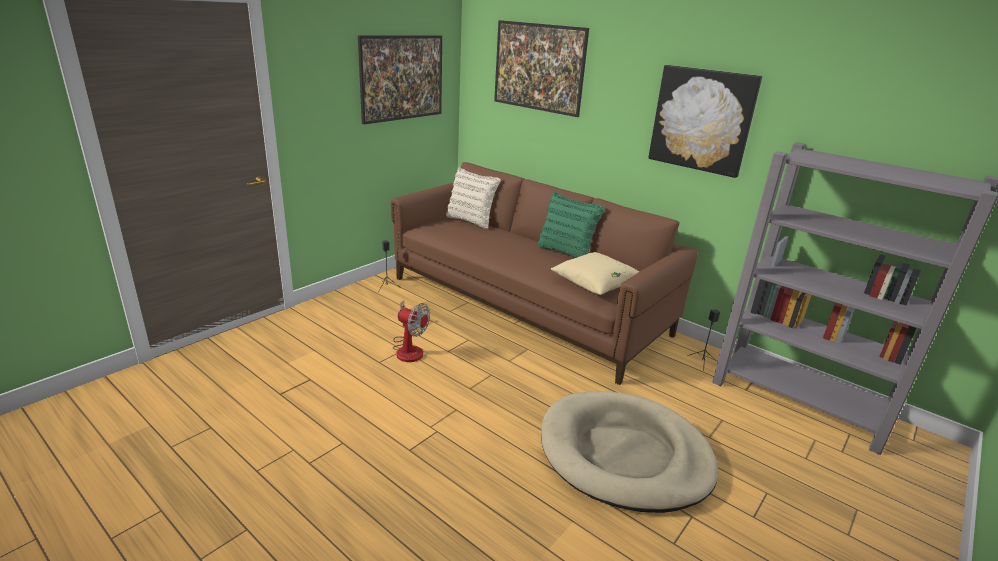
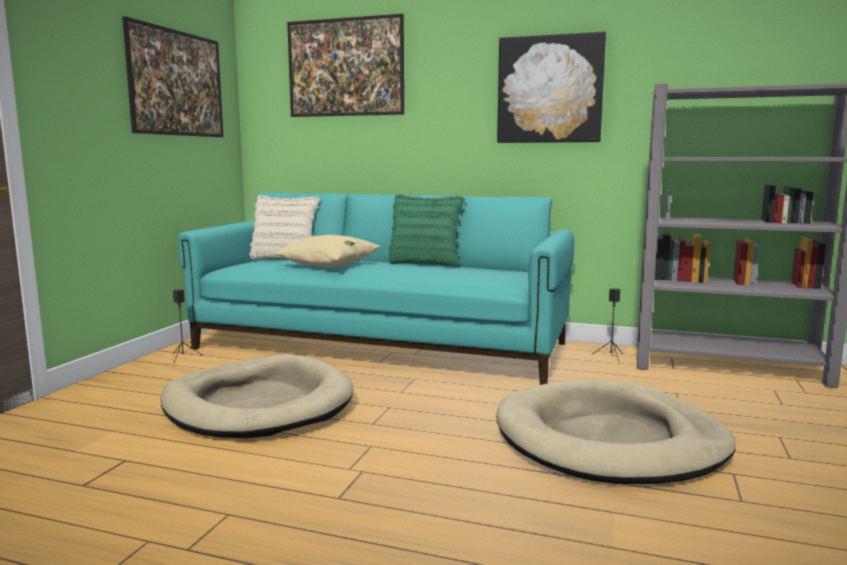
camera: 20 degrees left, 15 degrees down
(409, 348) = (258, 404): fan -> beige dog bed
(526, 305) = (381, 346): brown sofa -> turquoise sofa
(595, 284) = (484, 275): beige pillow -> beige pillow (329, 265)

